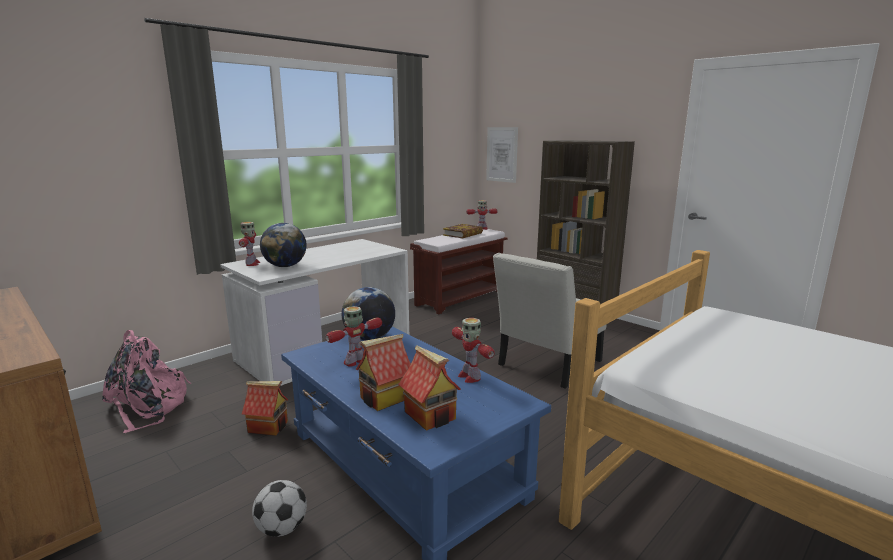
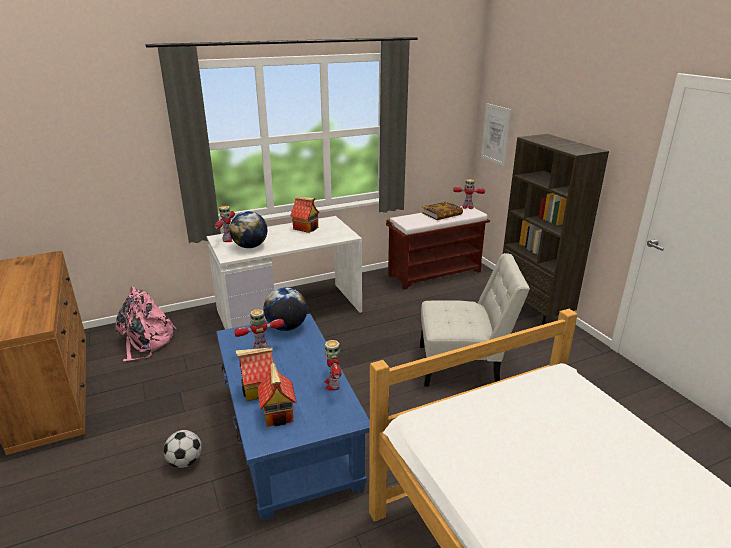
camera: 20 degrees right, 10 degrees up
(269, 426) = (214, 377): toy house -> toy house (306, 228)
(546, 365) = (463, 366): white chair -> white chair turned 150 degrees counterclockwise

